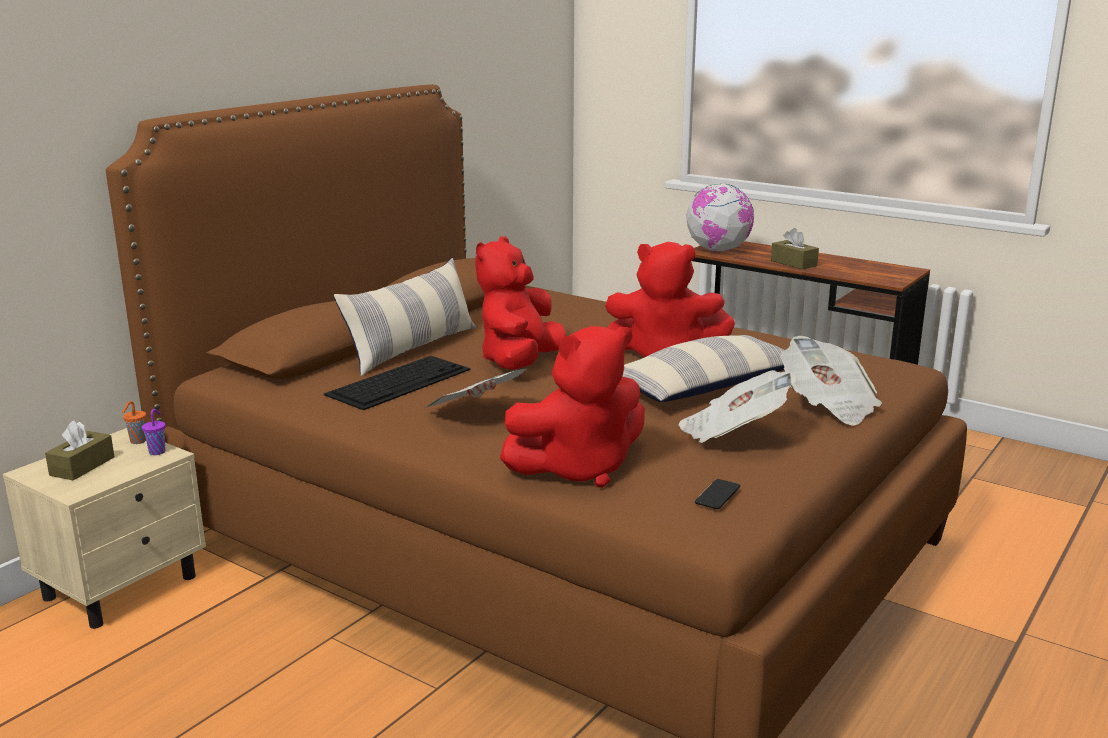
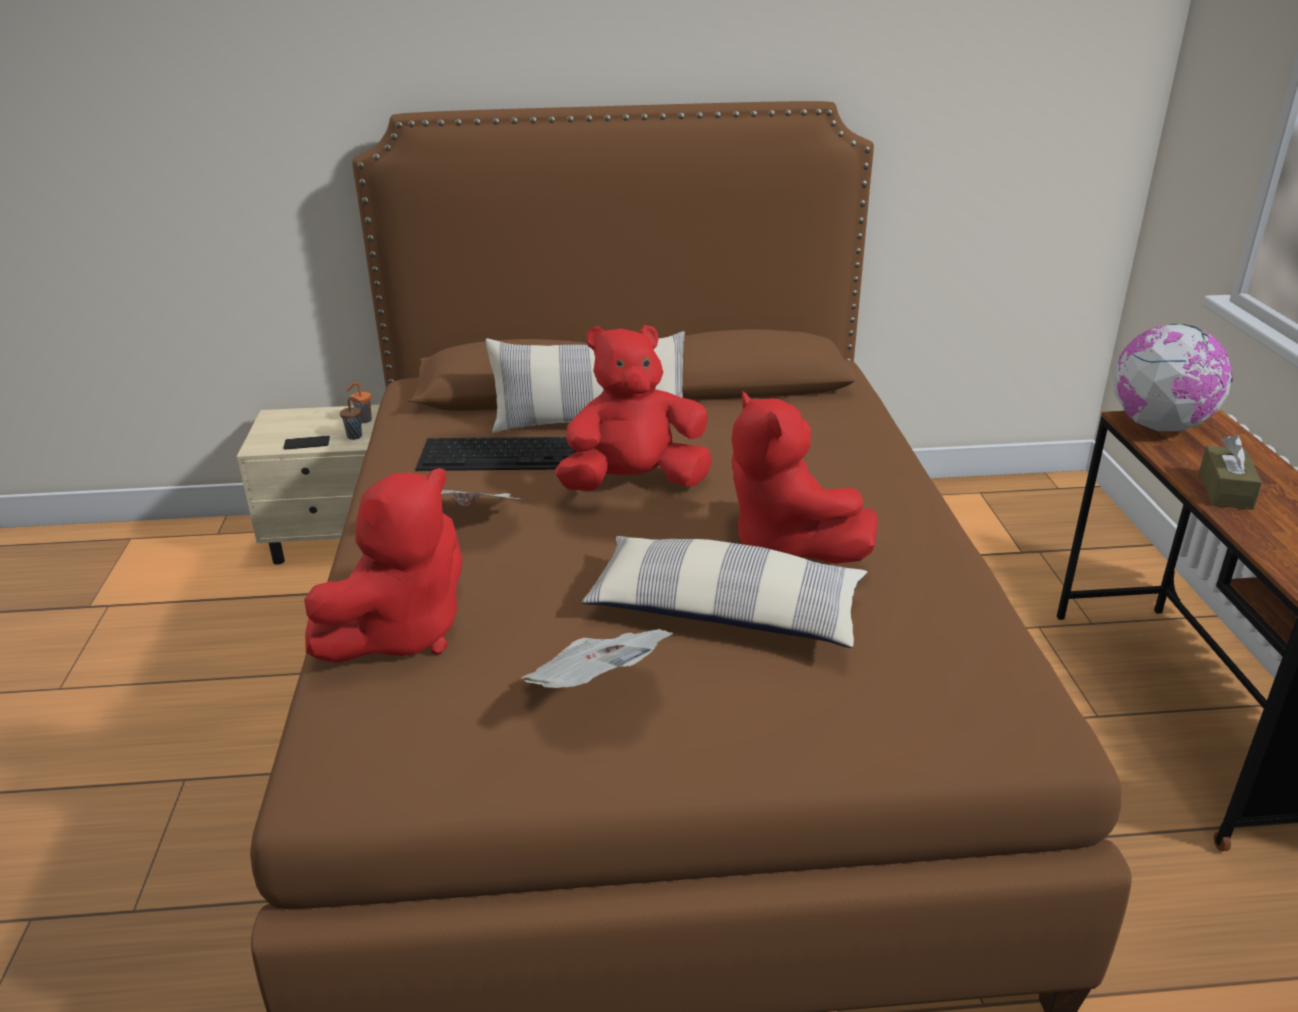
camera: 50 degrees right, 10 degrees up
(82, 466) = (300, 426): brown tissue box -> none
(158, 451) = (355, 436): purple cup -> brown cup
(578, 468) = (401, 633): red plush toy -> red plush toy turned 75 degrees counterclockwise
(717, 495) = (412, 748): phone -> phone (307, 443)
(828, 406) = (793, 723): newspaper -> none

